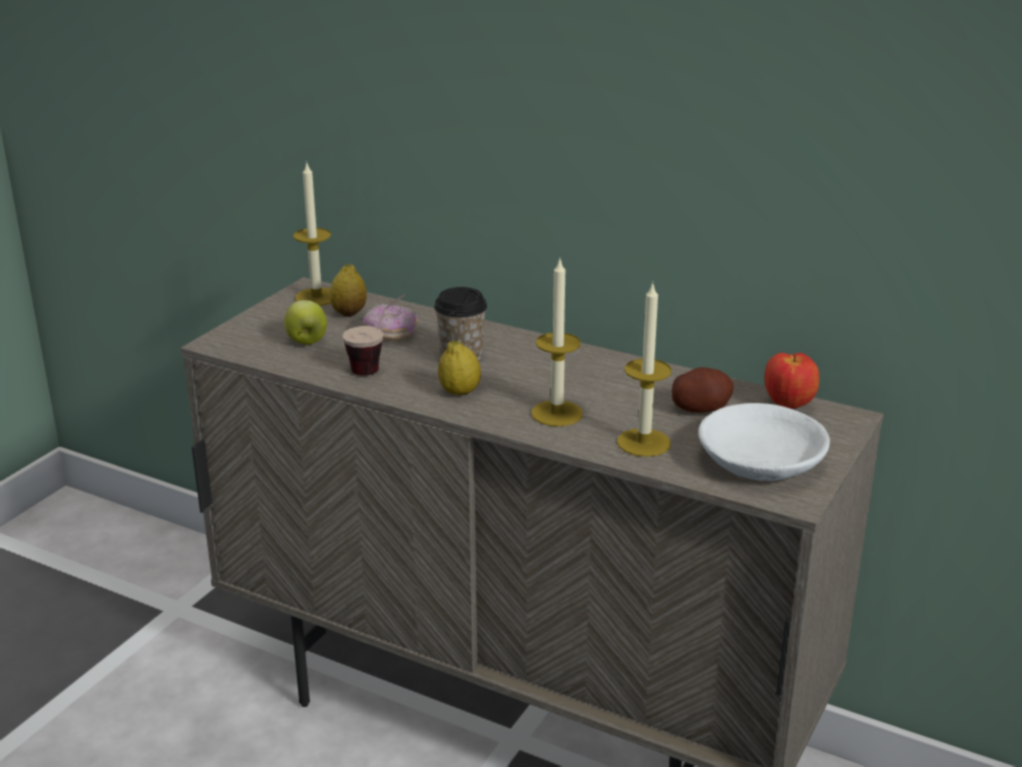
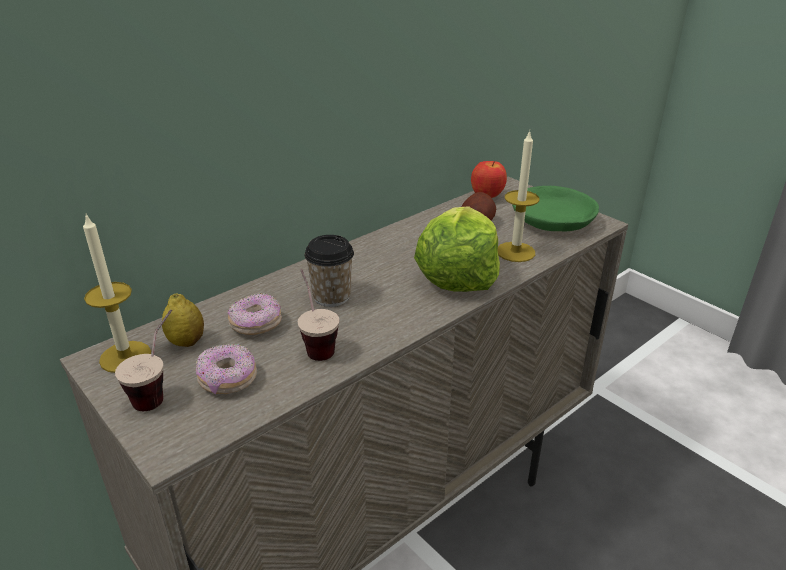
camera: 70 degrees left, 5 degrees up
(281, 320) = (159, 390): none -> cup
(307, 341) = (228, 380): apple -> donut
(459, 392) = (397, 310): lemon -> none
(557, 413) = (457, 275): candle -> lettuce
(759, 461) = (553, 221): white bowl -> green bowl

